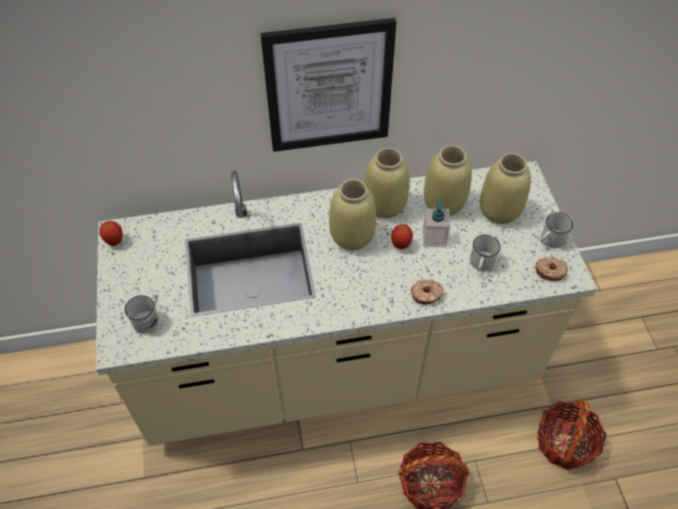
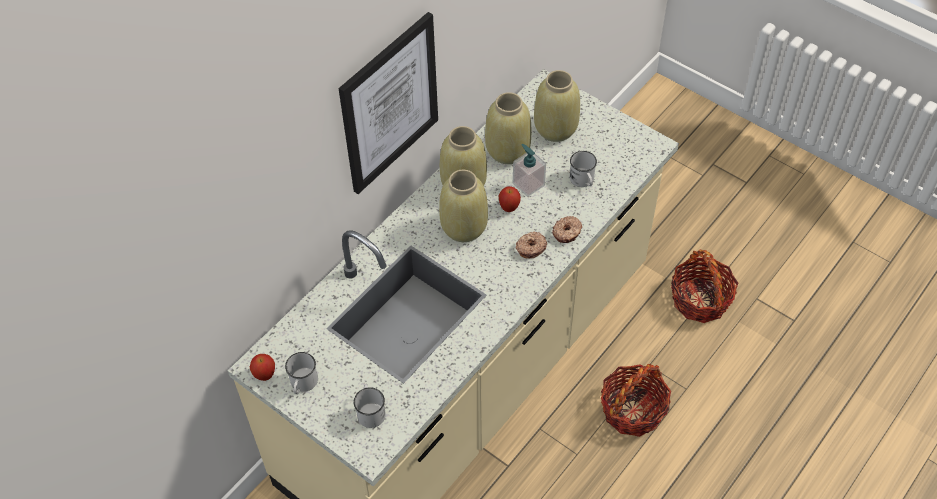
camera: 40 degrees left, 0 degrees up
(550, 241) = (614, 128): white mug -> white mug (302, 384)
(550, 271) = (635, 151): donut -> donut (530, 247)

